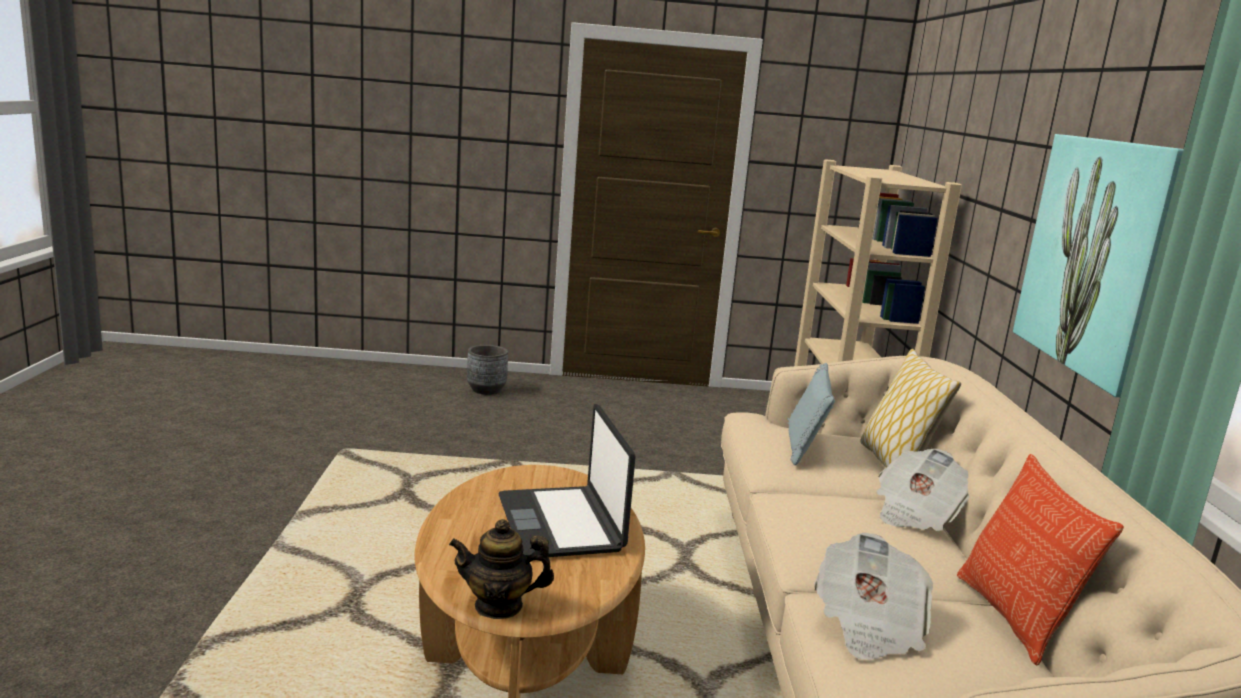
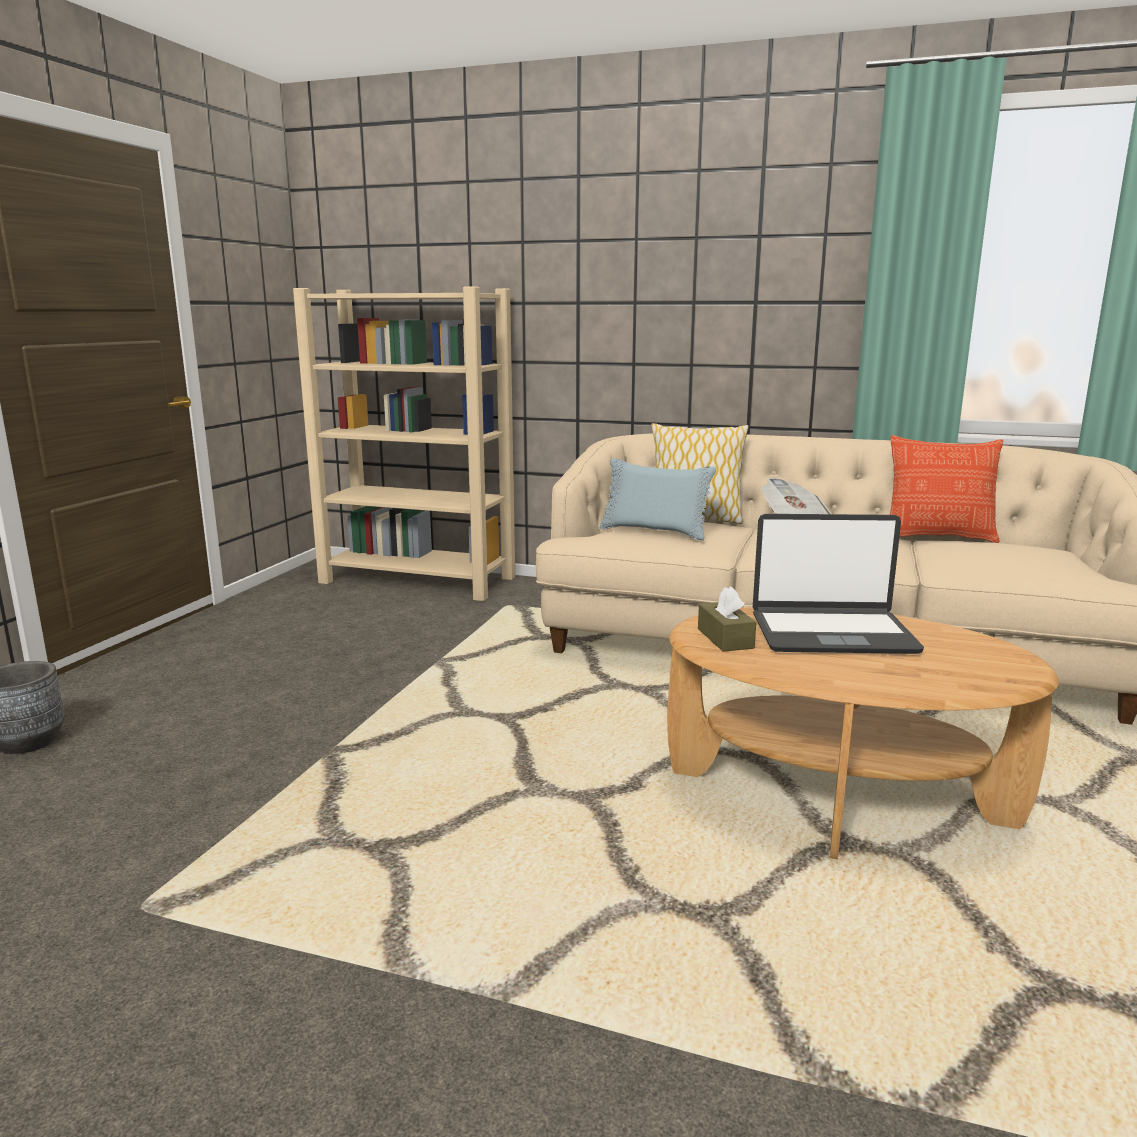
camera: 70 degrees left, 0 degrees up
(499, 606) = (1019, 671): teapot -> none
(525, 481) = (725, 638): none -> brown tissue box
(868, 625) = (988, 561): newspaper -> none
(1097, 255) = (752, 311): picture -> none

